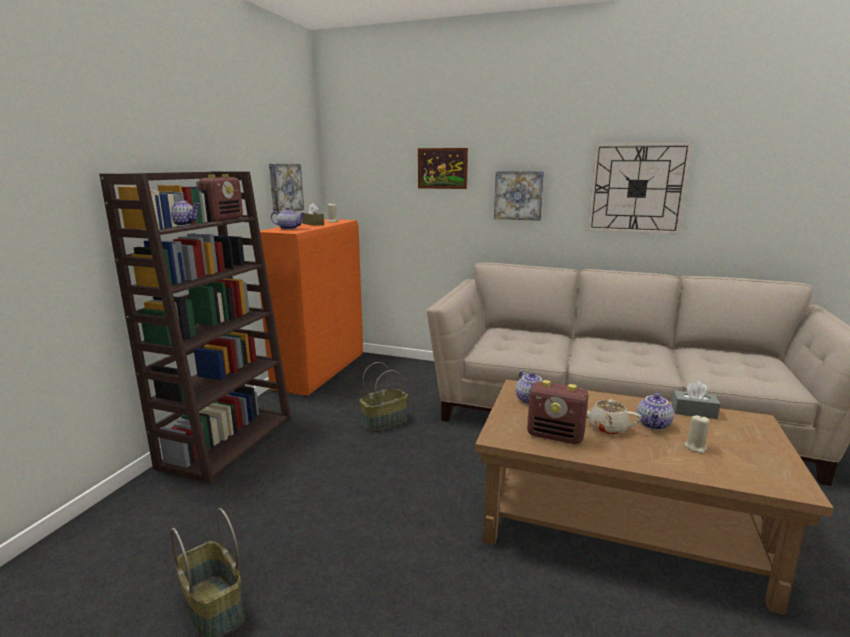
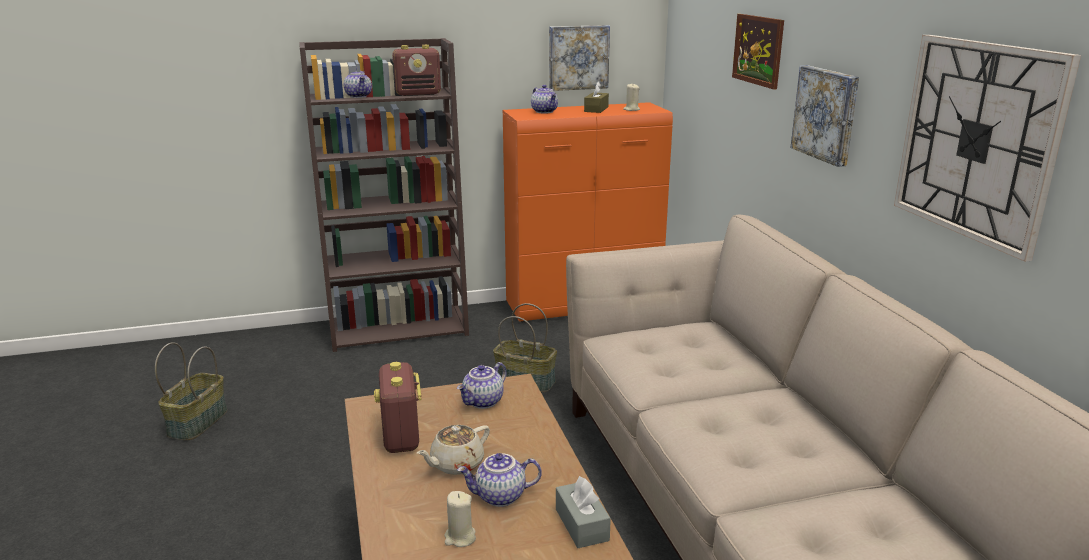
camera: 55 degrees right, 5 degrees up
(606, 427) = (456, 464): beige teapot -> beige teapot turned 120 degrees counterclockwise

